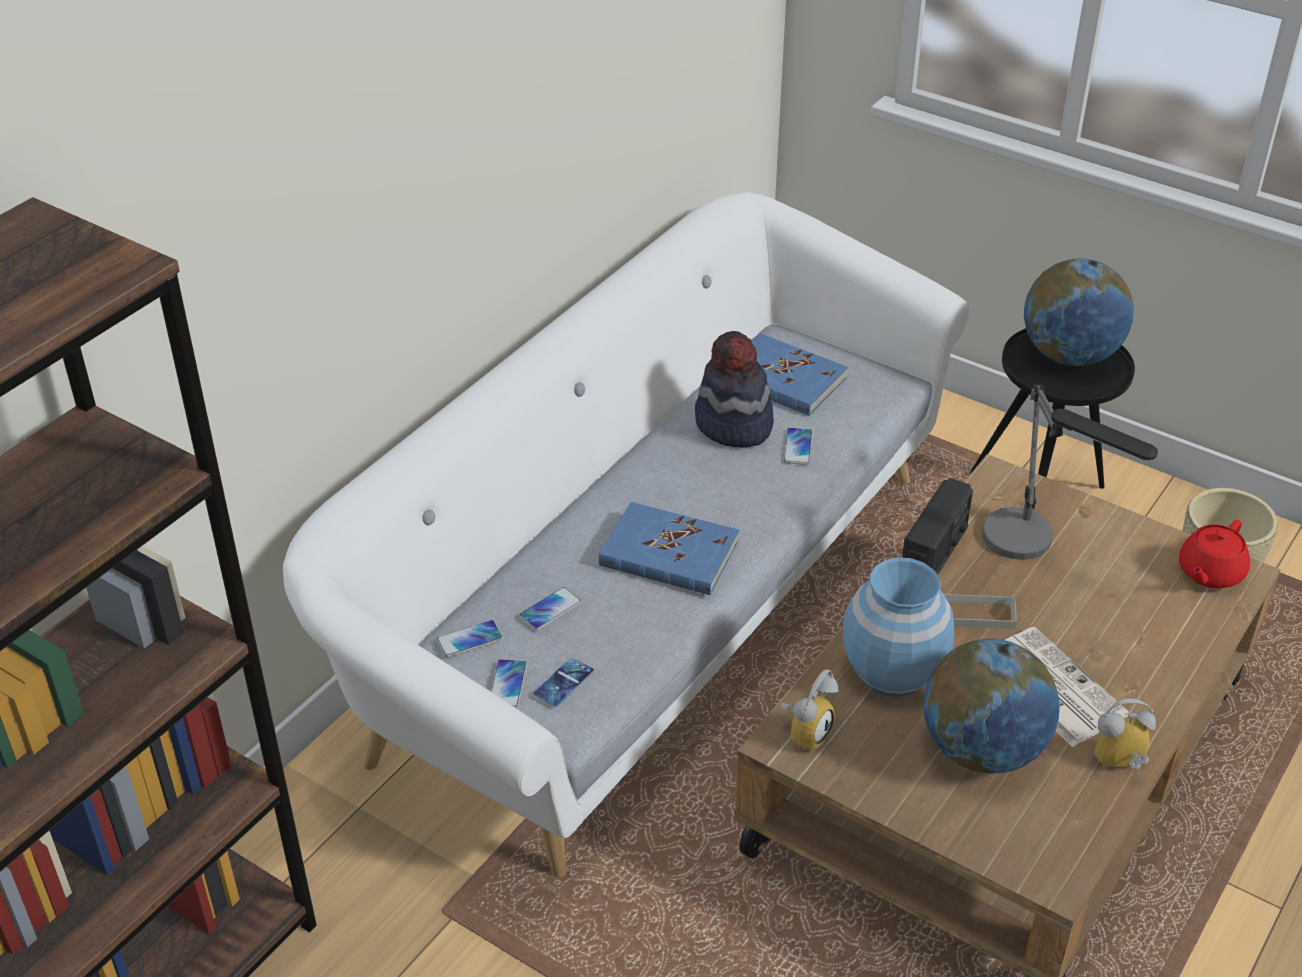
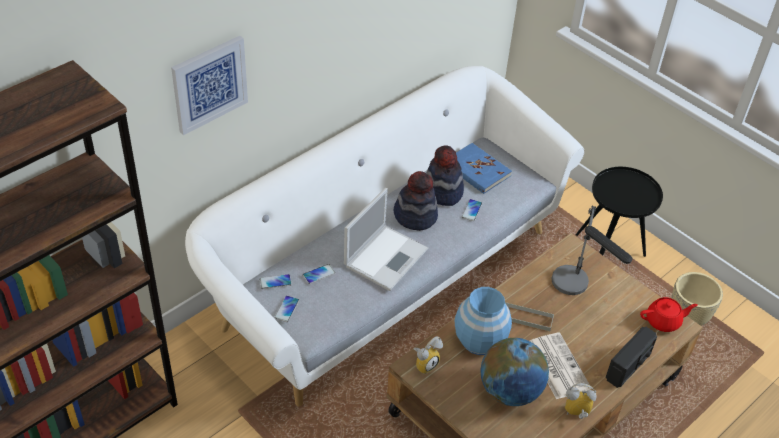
camera: 10 degrees right, 5 degrees up
(292, 249) = (209, 84): none -> picture
(564, 682) = (314, 314): phone -> none
(669, 554) = (386, 256): blue book -> laptop
(698, 474) = (415, 216): none -> hat
(934, 555) = (523, 283): radio -> radio (628, 366)
(1070, 355) = (630, 187): globe -> none
(1209, 573) = (663, 321): red teapot -> red teapot turned 150 degrees counterclockwise

